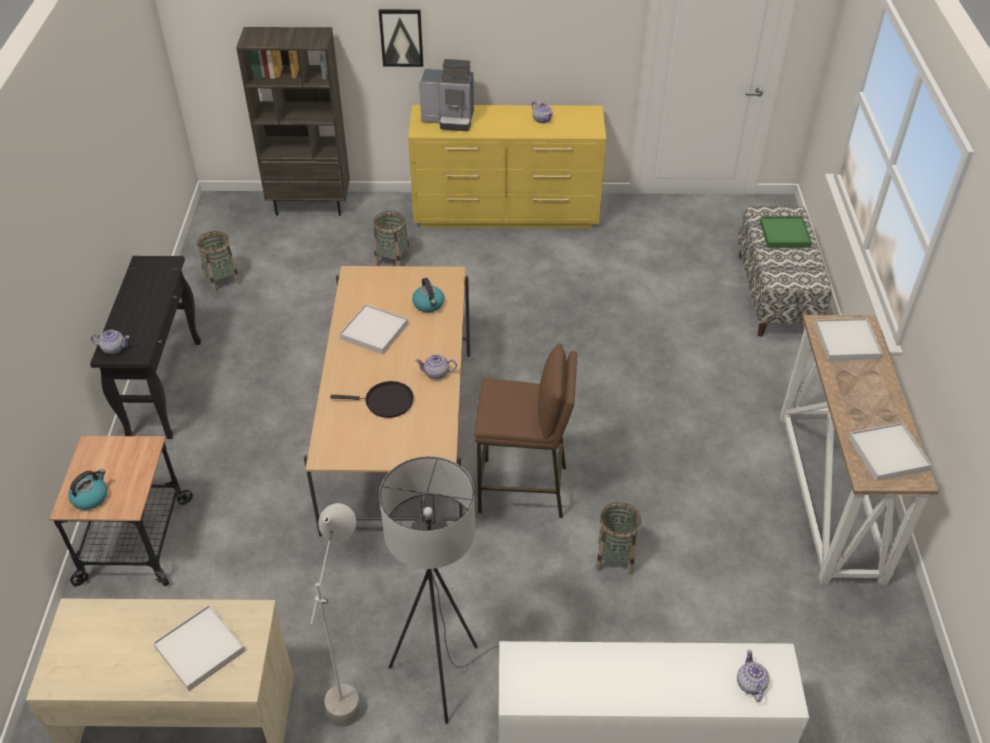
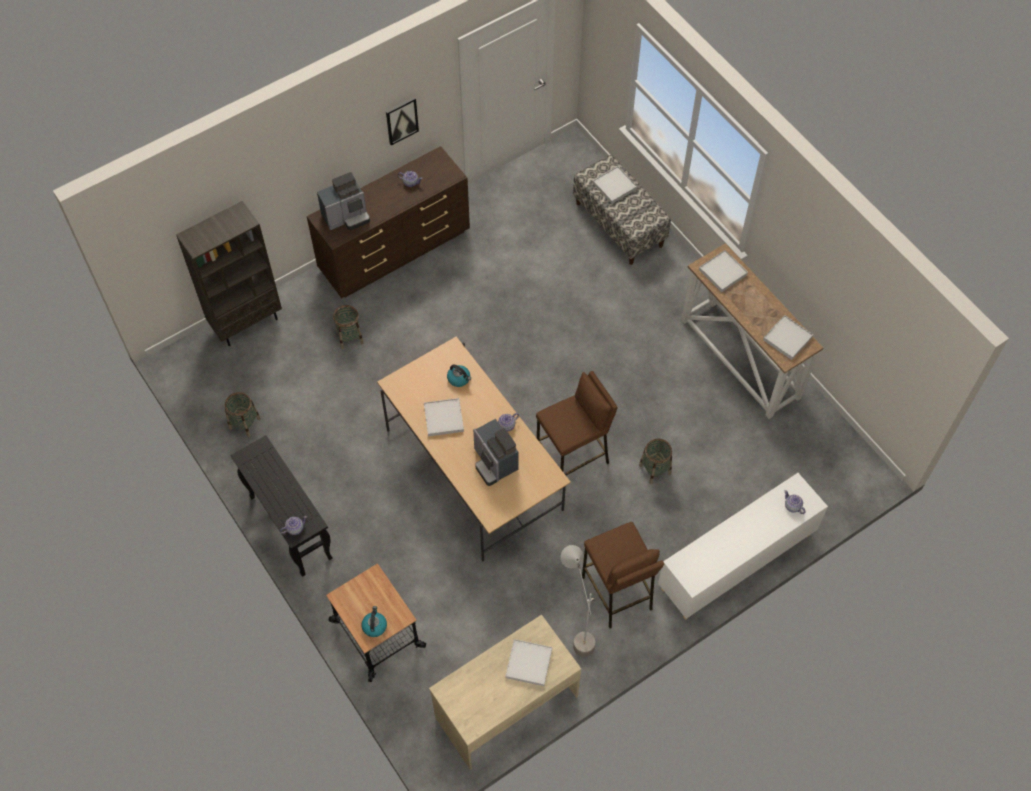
camera: 35 degrees left, 15 degrees up
(385, 402) = (494, 463): black frying pan -> coffee machine
(401, 37) = (290, 178): picture -> picture (401, 120)
(443, 672) = (617, 593): grey floor lamp -> brown stool
(507, 213) = (395, 251): yellow dresser -> brown dresser
(784, 234) = (614, 186): green tray -> white tray

